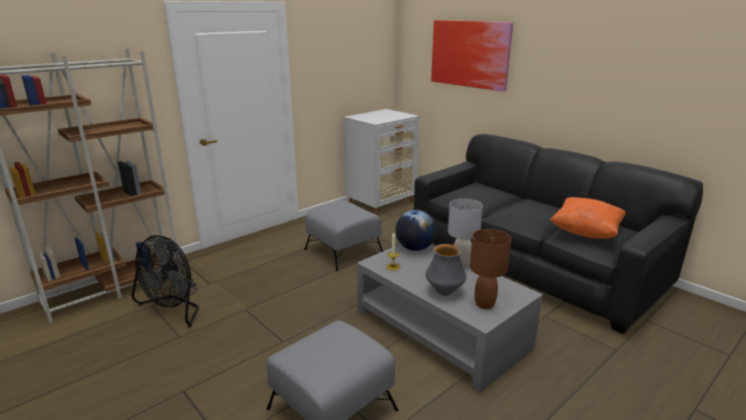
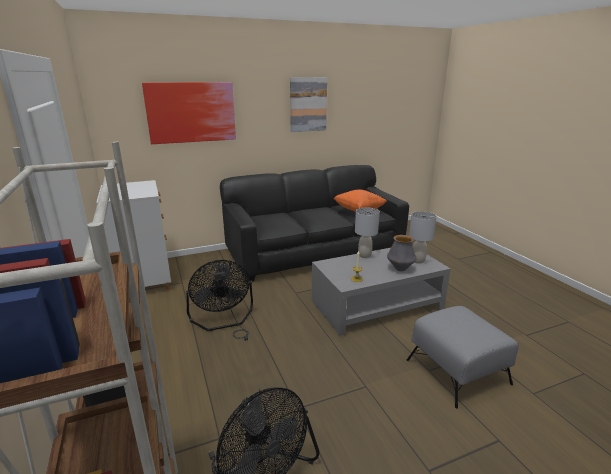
camera: 70 degrees left, 0 degrees up
(343, 251) = (226, 322): grey ottoman -> black fan
(415, 248) = (331, 265): globe -> none
(485, 304) = (418, 261): brown table lamp -> grey table lamp
(609, 59) = (308, 104): none -> picture

